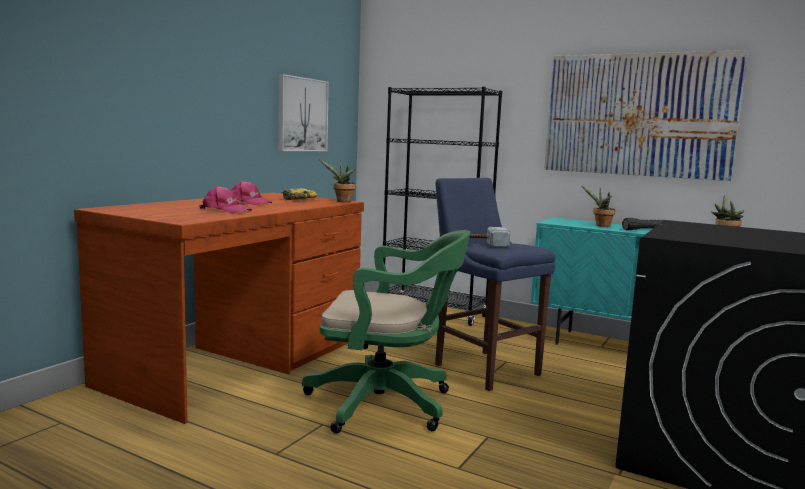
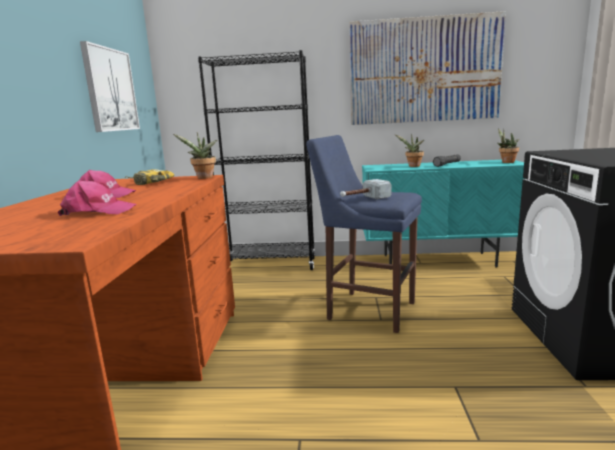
camera: 25 degrees left, 5 degrees up
(387, 404) = (334, 382): green office chair -> none

